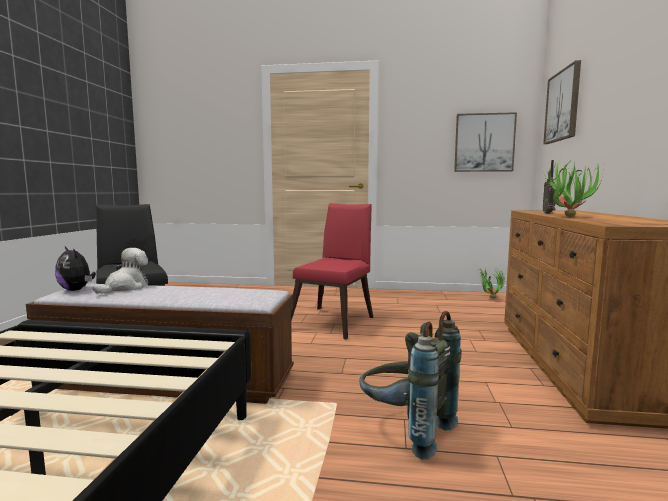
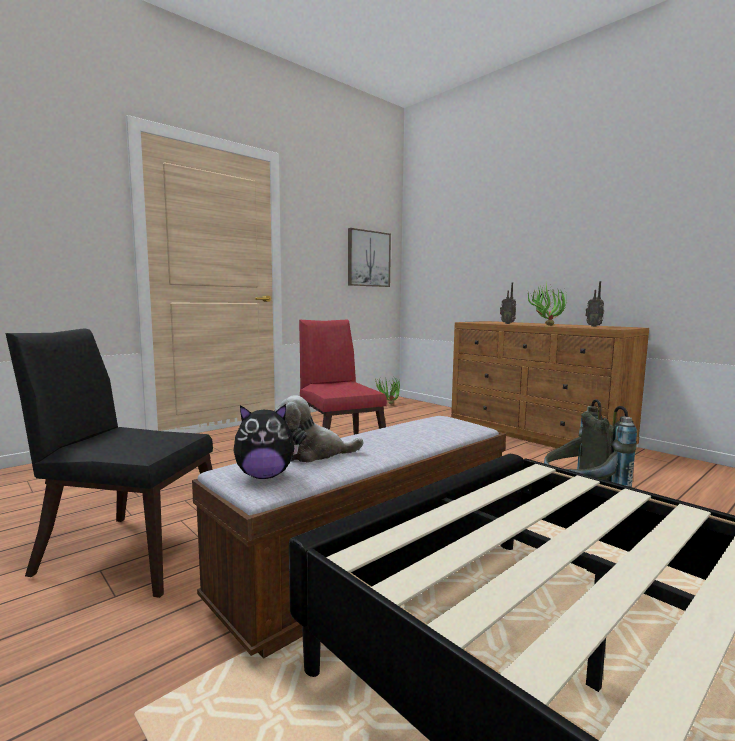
camera: 50 degrees left, 0 degrees up
(125, 287) = (312, 454): plush toy -> plush toy turned 75 degrees counterclockwise
(563, 106) = (444, 235): picture -> none
(634, 221) = (594, 326): none -> radio

